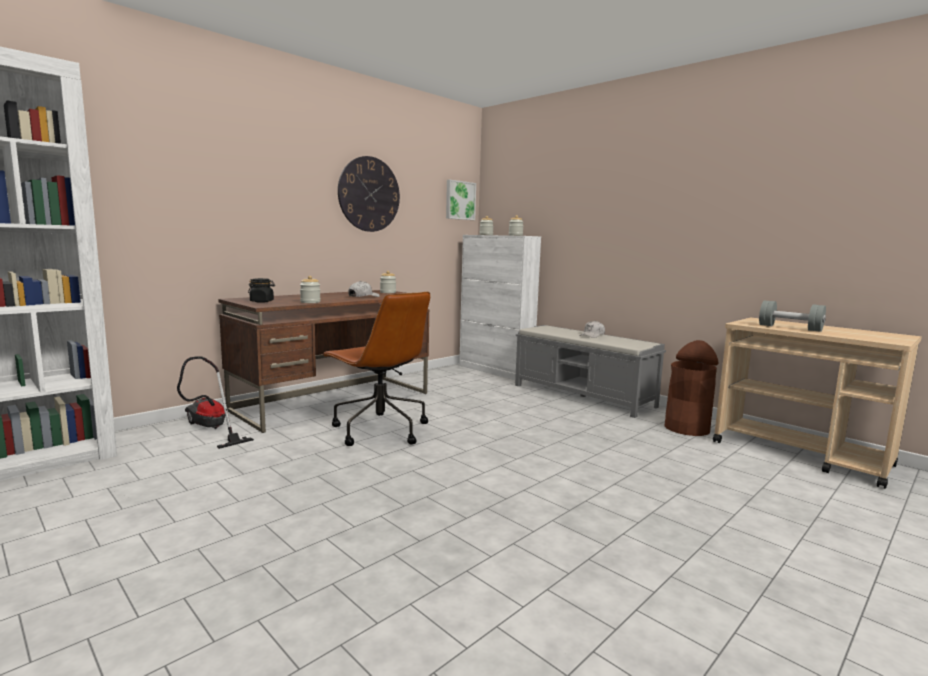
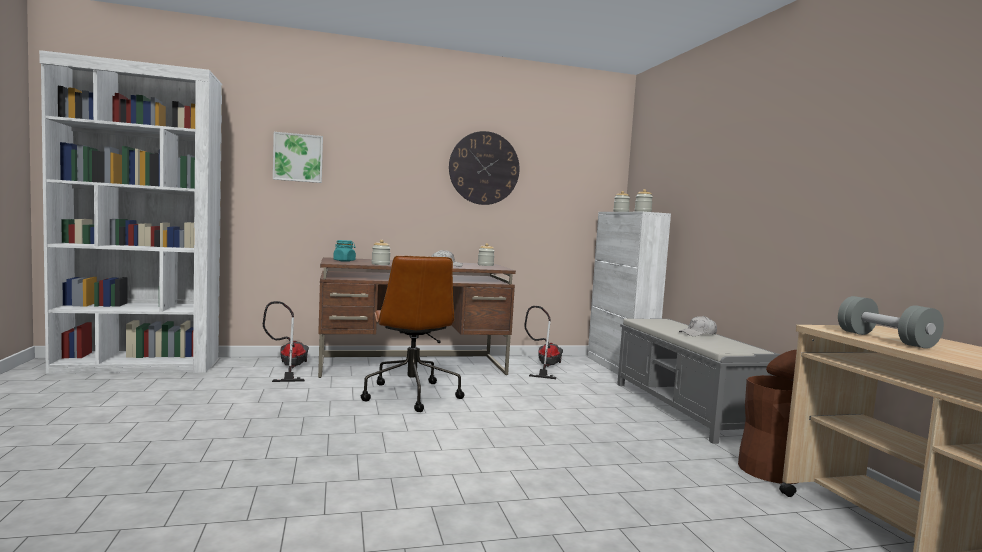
camera: 30 degrees right, 5 degrees down
(262, 301) = (344, 261): black jar -> turquoise jar
(441, 380) = (544, 366): none -> vacuum cleaner
(459, 200) = (599, 175): picture -> picture (298, 158)

